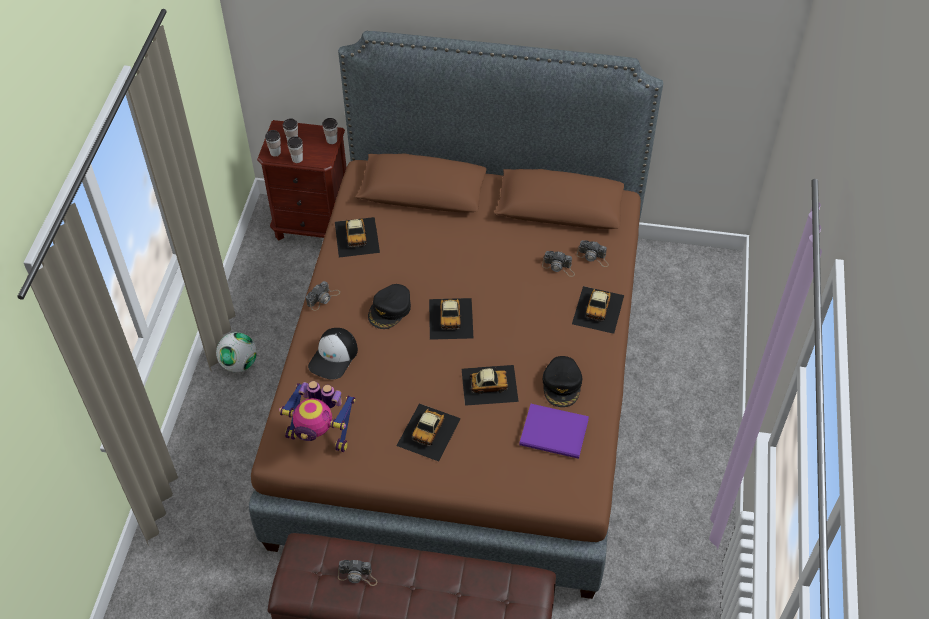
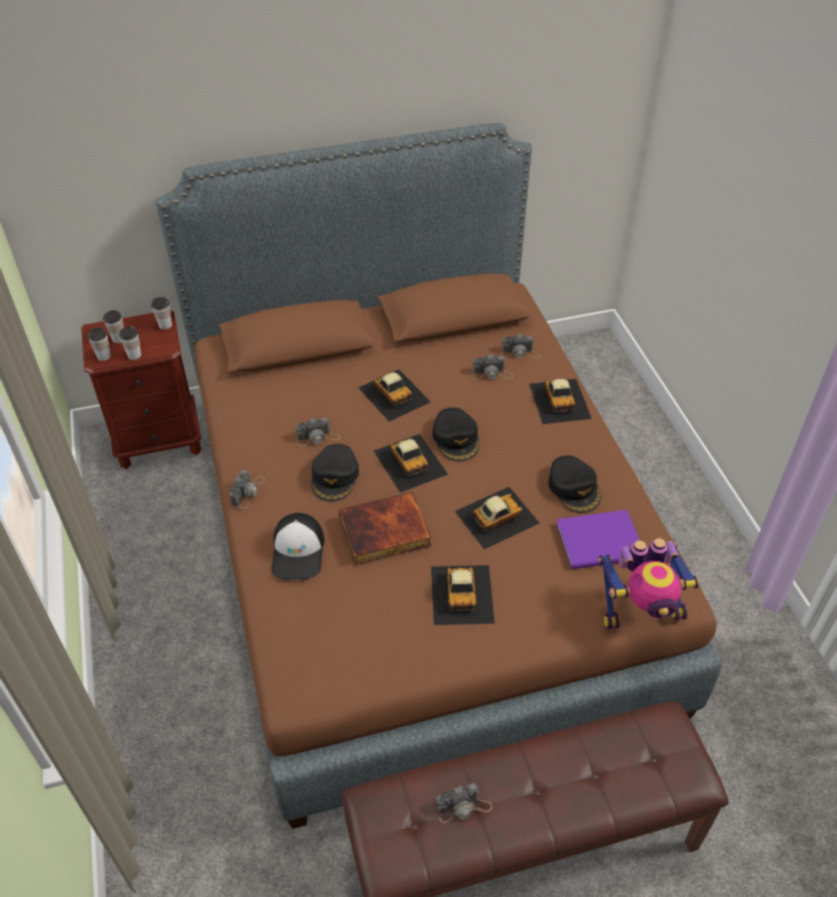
camera: 25 degrees left, 5 degrees down
(239, 363) = (145, 619): football -> none
(320, 435) = (334, 648): toy robot -> toy robot (641, 610)
(357, 236) = (250, 413): toy car -> toy car (394, 394)
(395, 274) = (318, 437): none -> camera
(400, 366) = (384, 533): none -> book
(497, 312) = (456, 438): none -> black cap

